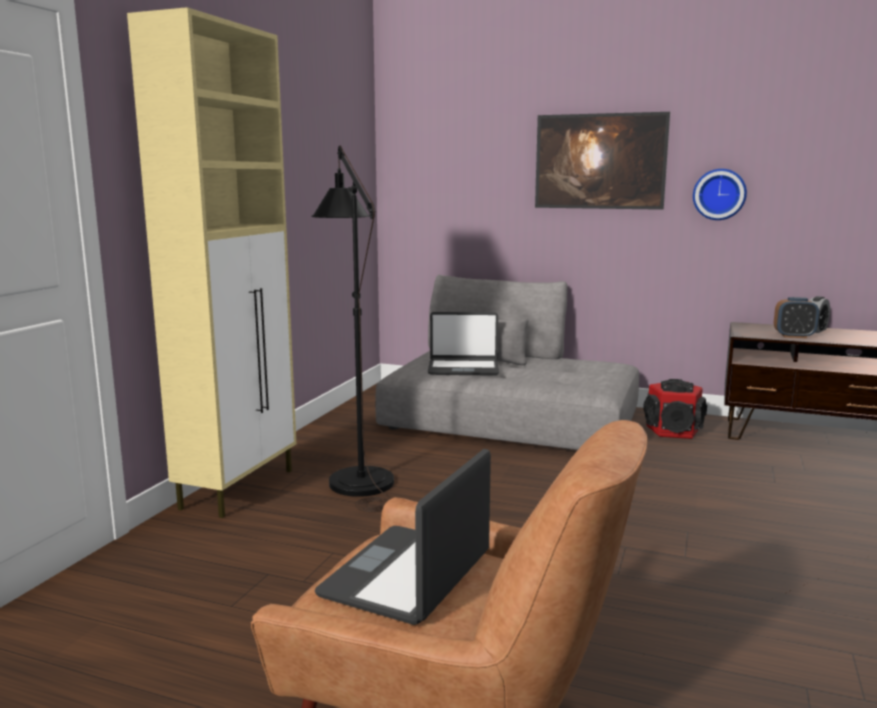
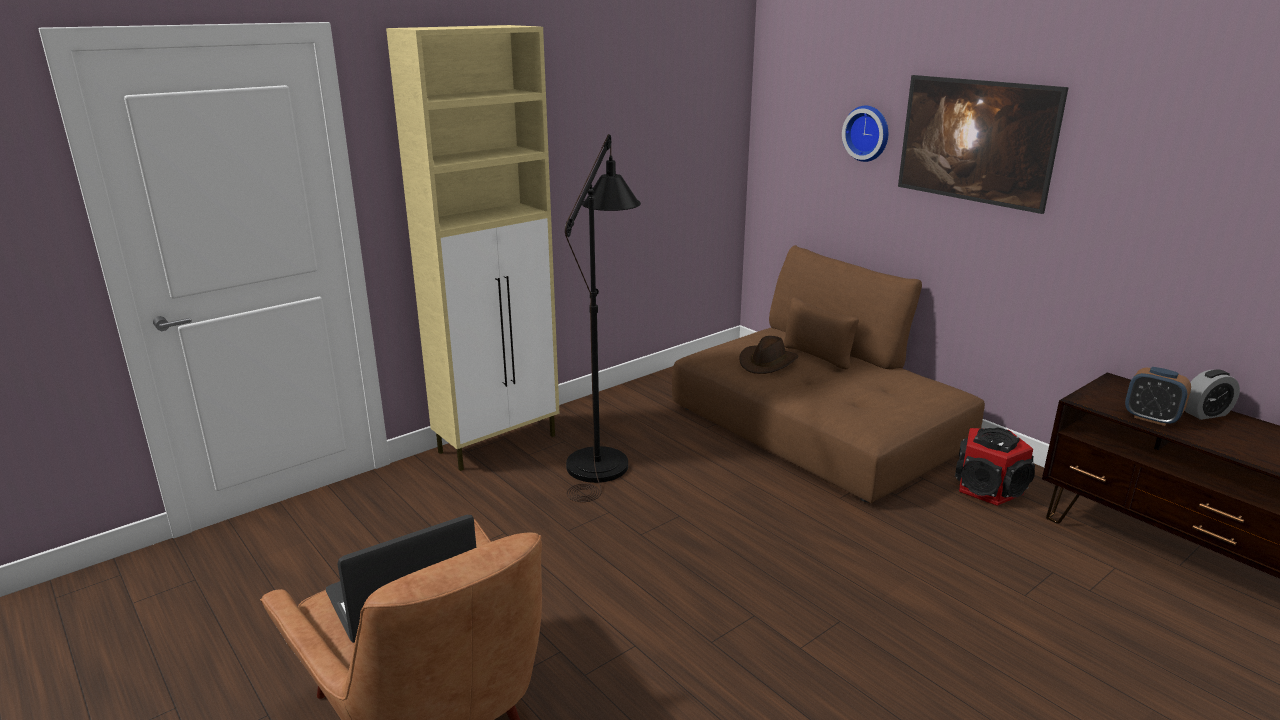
camera: 30 degrees right, 10 degrees up
(463, 368) = (767, 362): laptop -> brown hat
(512, 419) = (819, 425): grey sofa -> brown sofa
(719, 194) = (1117, 205): wall clock -> wall clock (868, 133)

